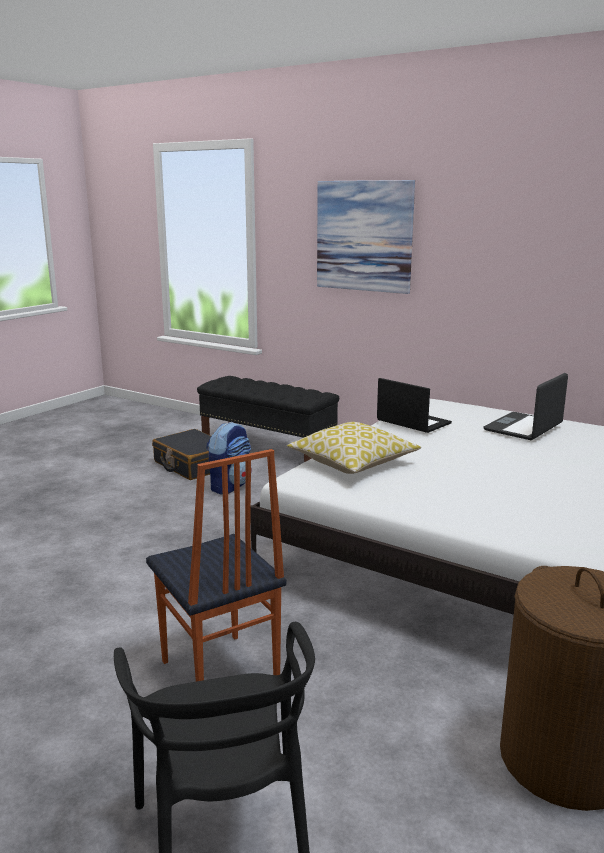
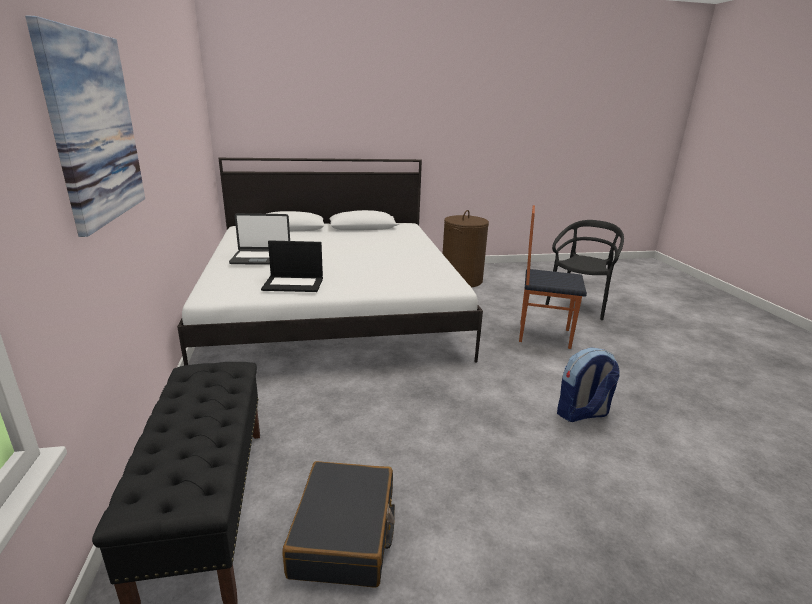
camera: 135 degrees left, 5 degrees up
(218, 674) = (543, 335): chair -> chair turned 90 degrees counterclockwise
(230, 486) = (367, 456): backpack -> backpack (582, 414)
(353, 463) = (405, 280): pillow -> none
(412, 422) = (294, 284): laptop -> laptop turned 90 degrees counterclockwise

